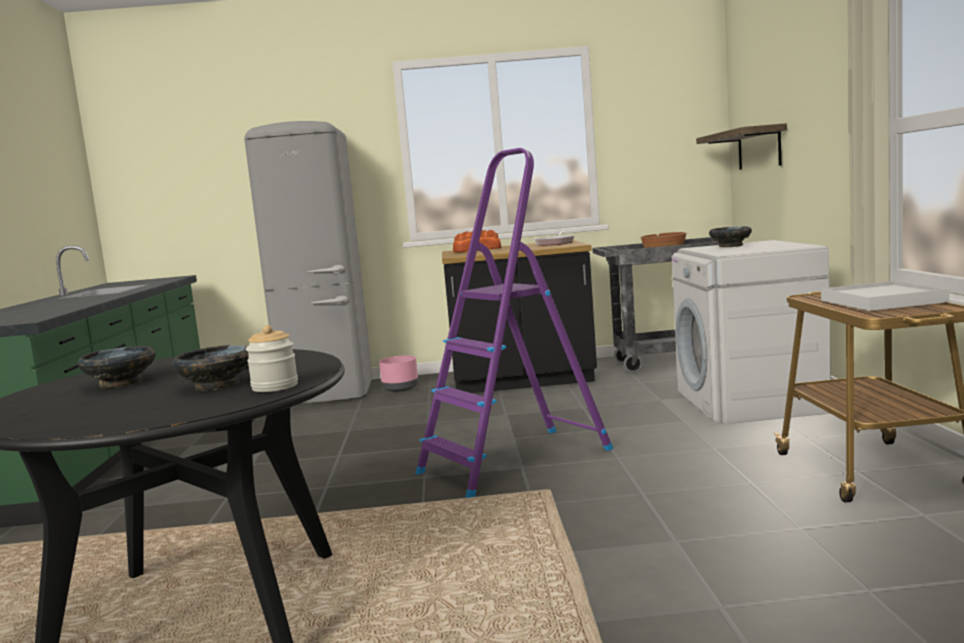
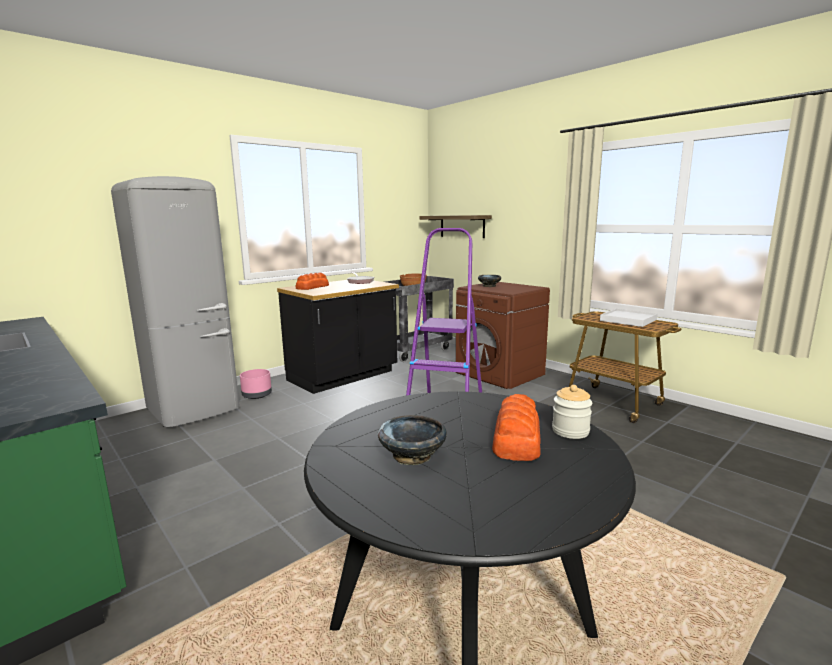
camera: 40 degrees left, 5 degrees up
(216, 385) = (516, 439): black bowl -> bread
(747, 403) = (498, 374): white washing machine -> brown washing machine

